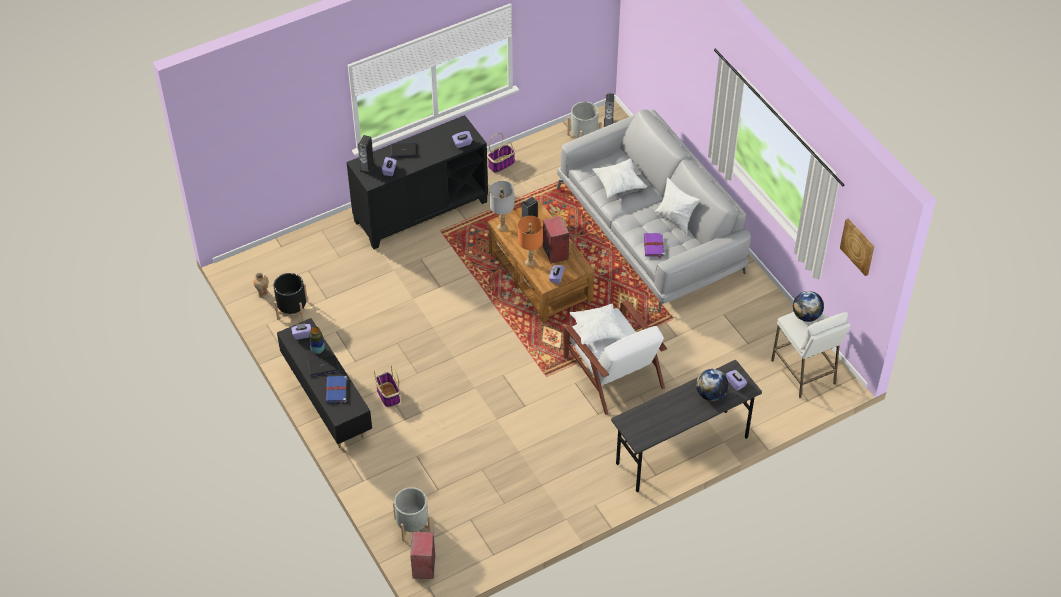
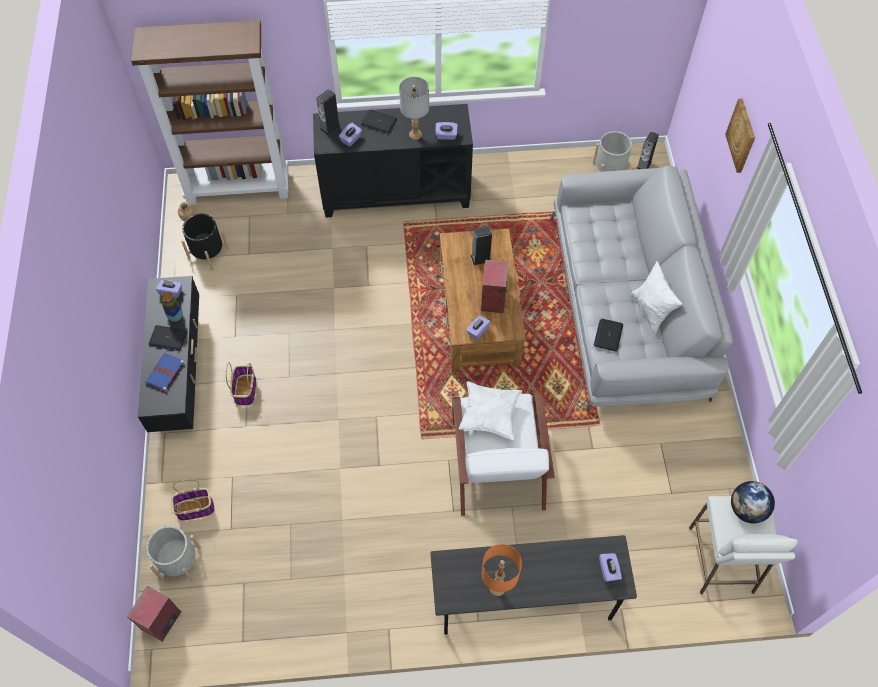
camera: 25 degrees right, 10 degrees up
(285, 252) = (239, 187): none -> brown bookcase
(501, 164) = (506, 170): basket -> basket (196, 508)
(502, 227) = (451, 247): grey table lamp -> grey table lamp (415, 134)
(530, 262) = (458, 301): orange table lamp -> orange table lamp (497, 587)
(619, 185) = (607, 244): white pillow -> none
(653, 246) = (608, 335): purple book -> laptop
(710, 394) = (569, 572): globe -> none
(858, 246) = (848, 472): picture -> picture (742, 135)

